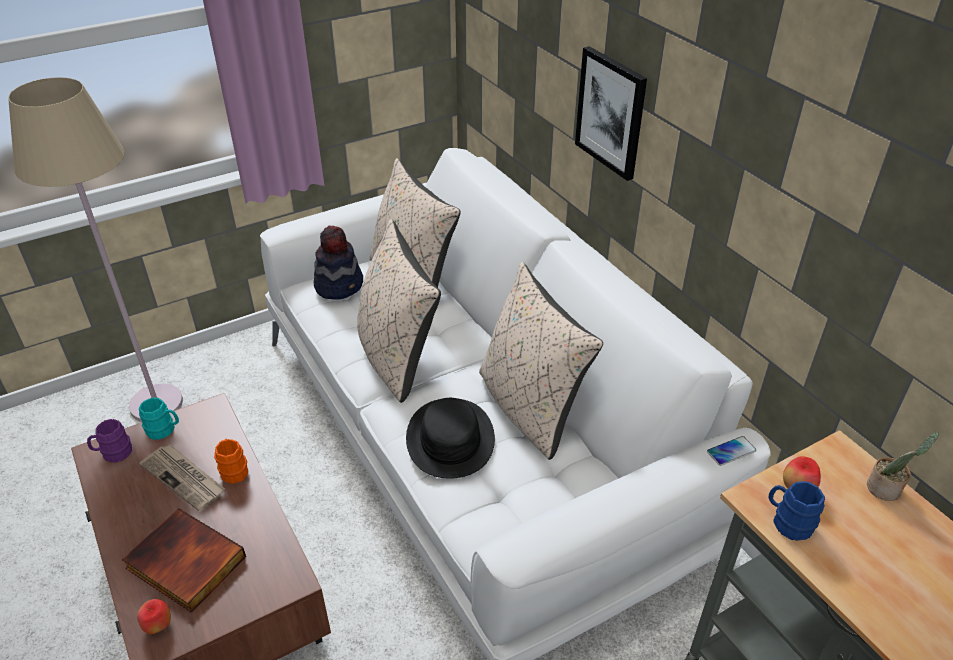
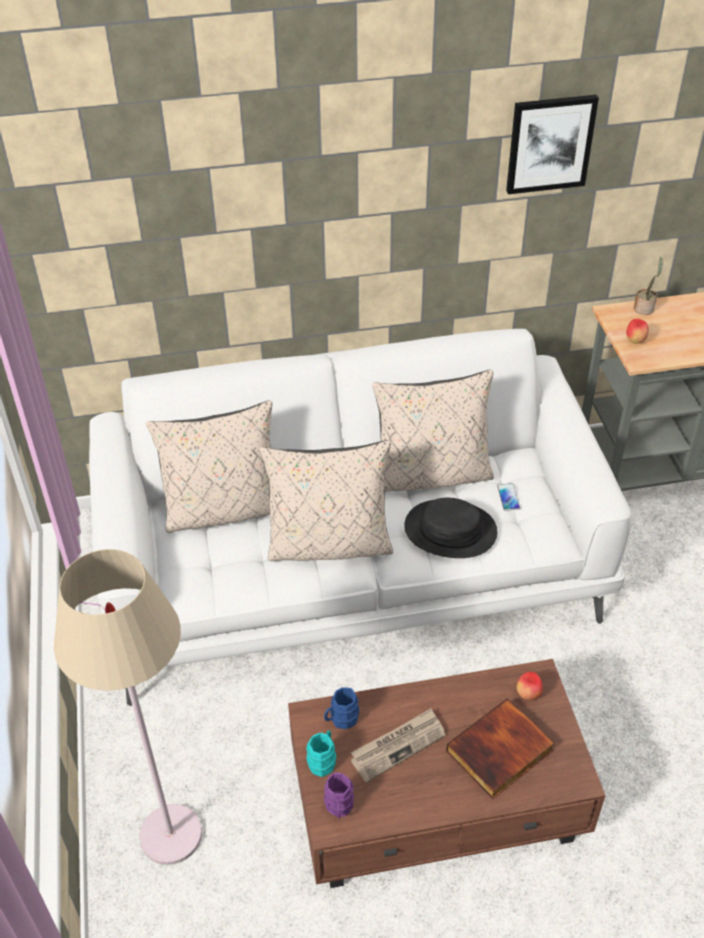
camera: 70 degrees left, 5 degrees up
(158, 625) = (560, 775): apple -> apple (528, 694)
(233, 469) = (401, 704): orange mug -> none
(339, 285) = (198, 565): hat -> none
(611, 112) = (310, 240): picture -> picture (550, 144)
(731, 451) = (552, 372): phone -> phone (508, 497)
(788, 522) = (659, 354): blue mug -> blue mug (341, 719)

